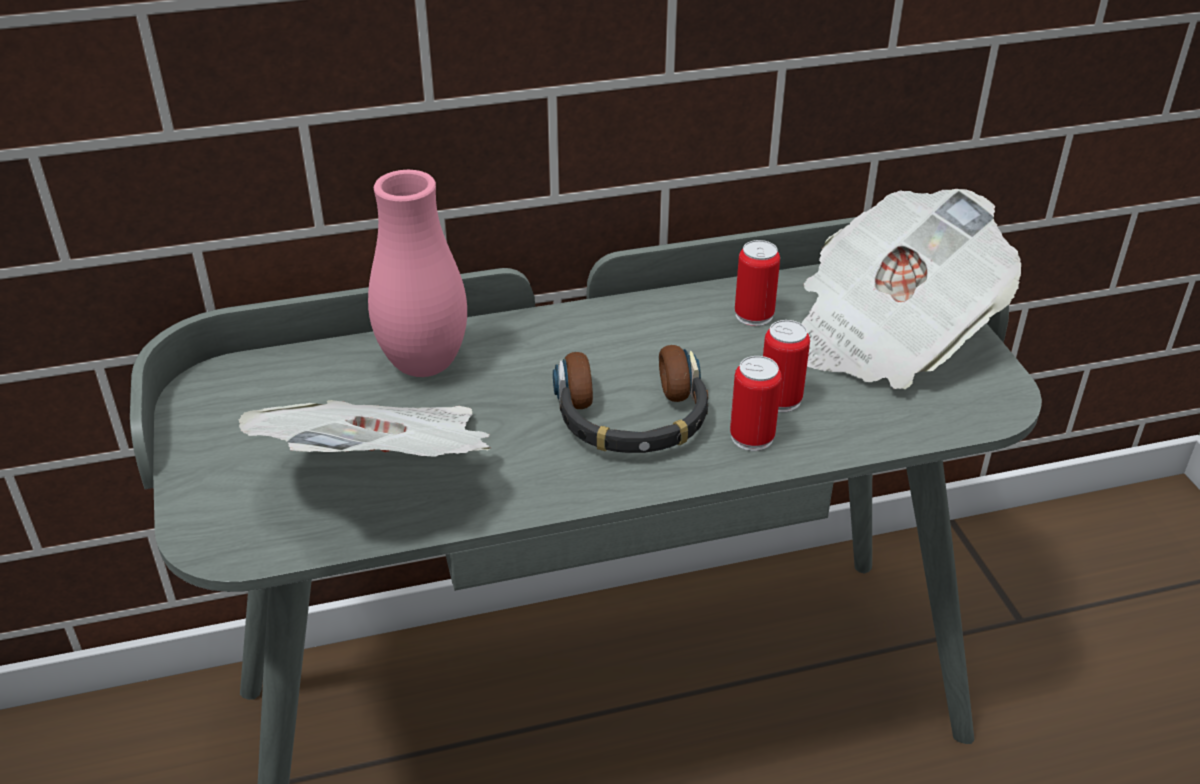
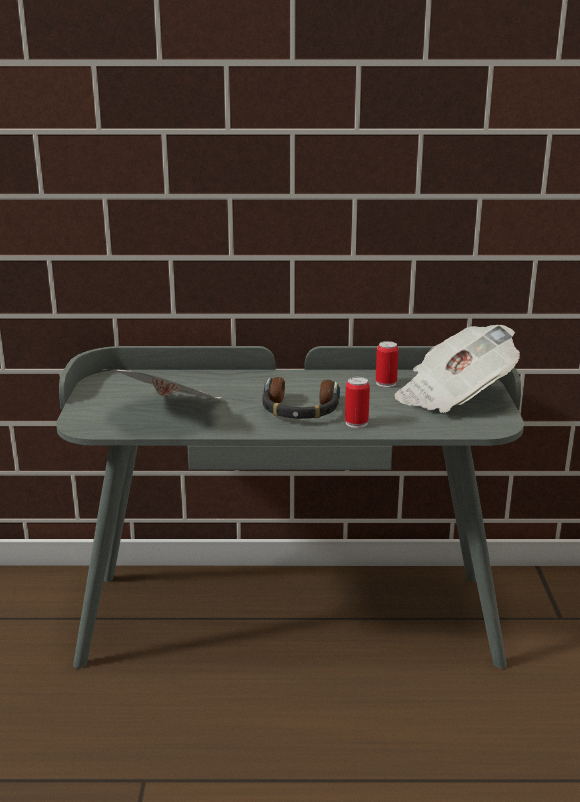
camera: 15 degrees right, 15 degrees down
(424, 365) = (209, 382): pink vase -> none
(780, 399) = (380, 412): can -> none

